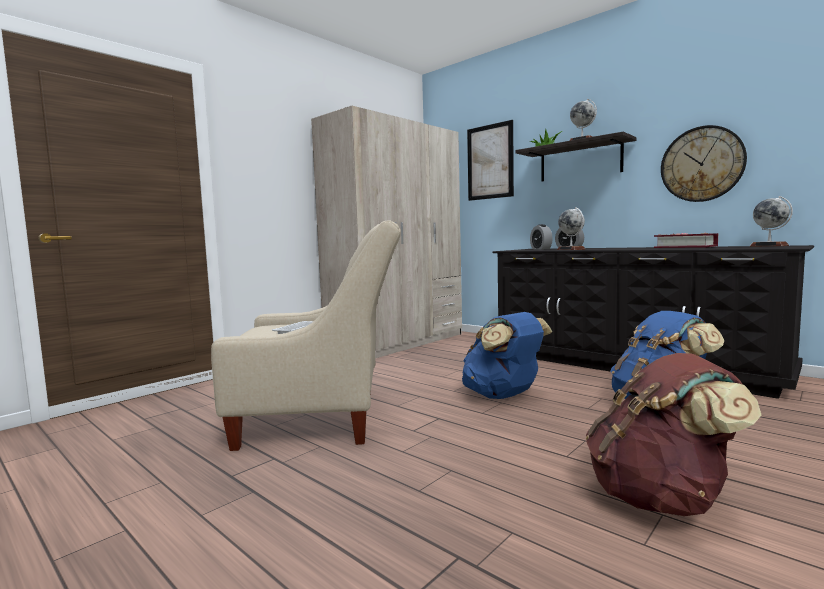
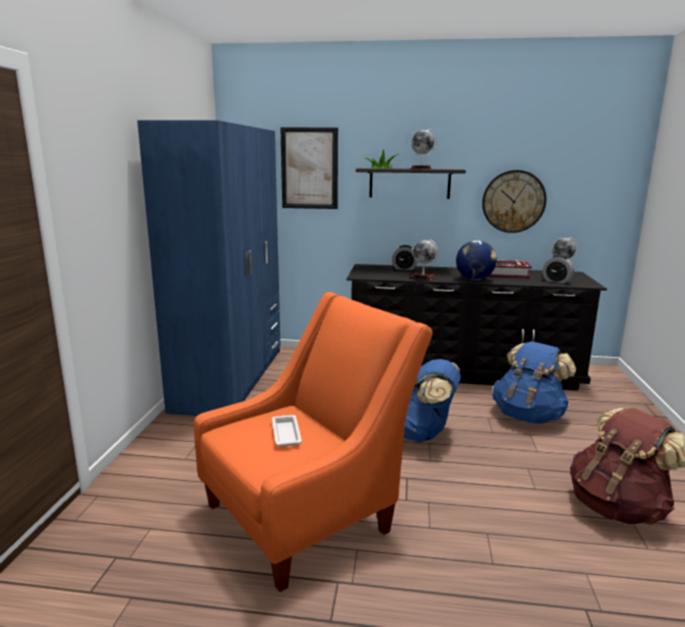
camera: 35 degrees left, 10 degrees up
(324, 418) = (309, 512): beige armchair -> orange armchair
(398, 343) = (231, 378): beige wardrobe -> blue wardrobe
(541, 249) = (380, 270): alarm clock -> alarm clock (556, 281)
(628, 249) = (474, 279): none -> globe

